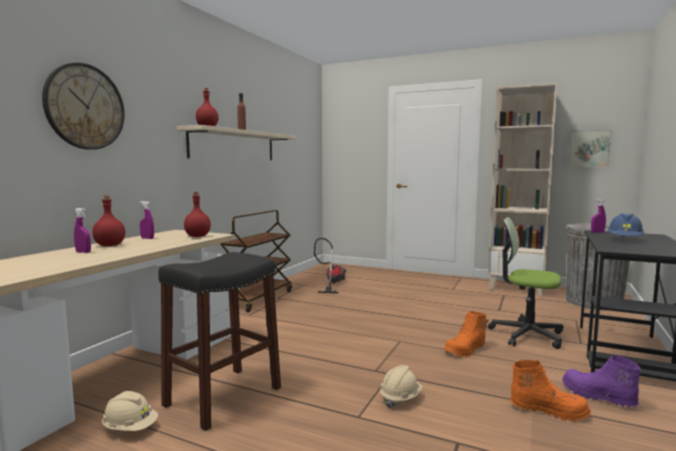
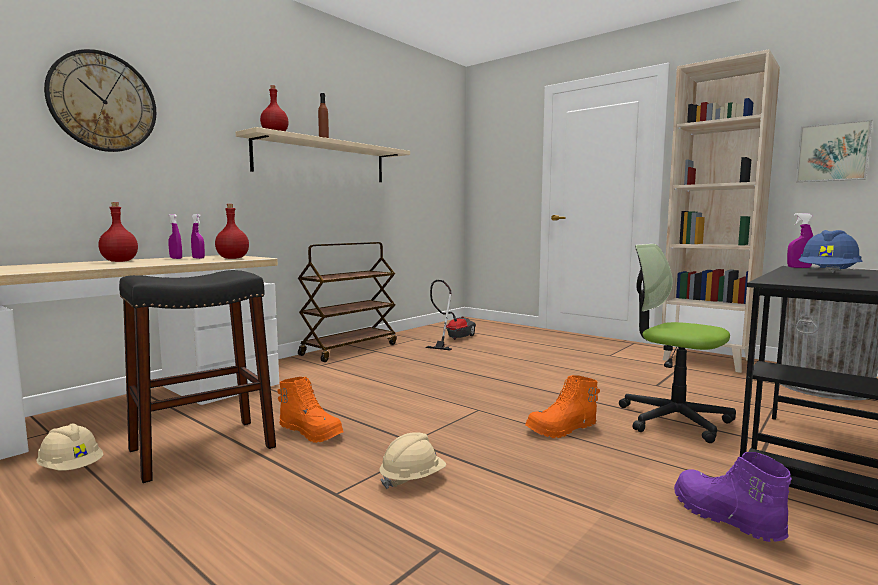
camera: 15 degrees right, 0 degrees up
(83, 252) = (76, 264): purple spray bottle -> purple spray bottle (198, 258)
(548, 410) = (621, 526): orange boot -> orange boot (311, 432)

